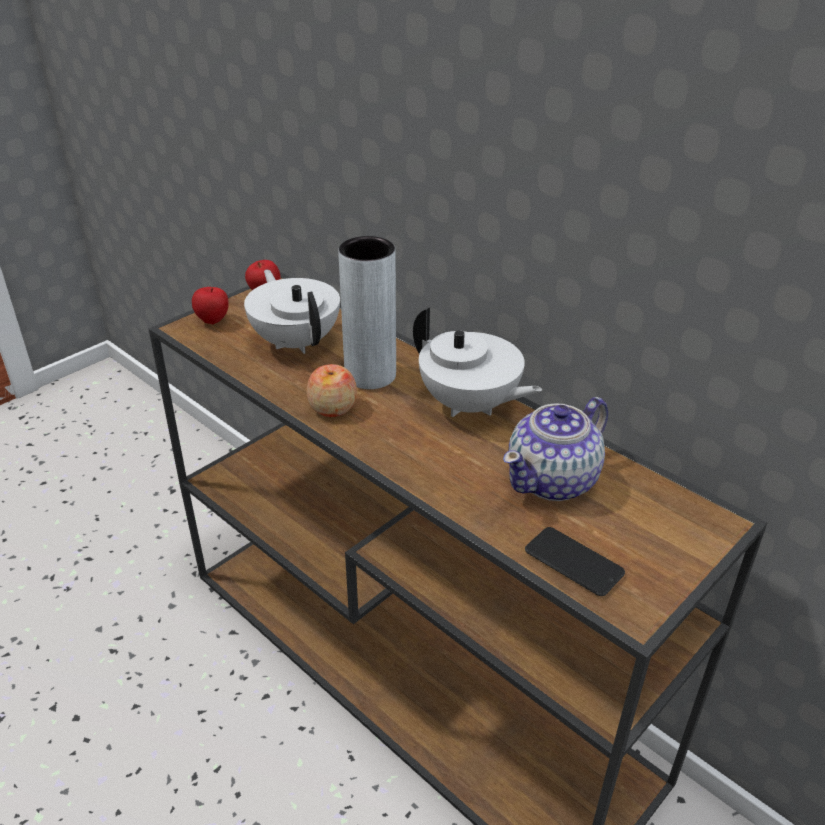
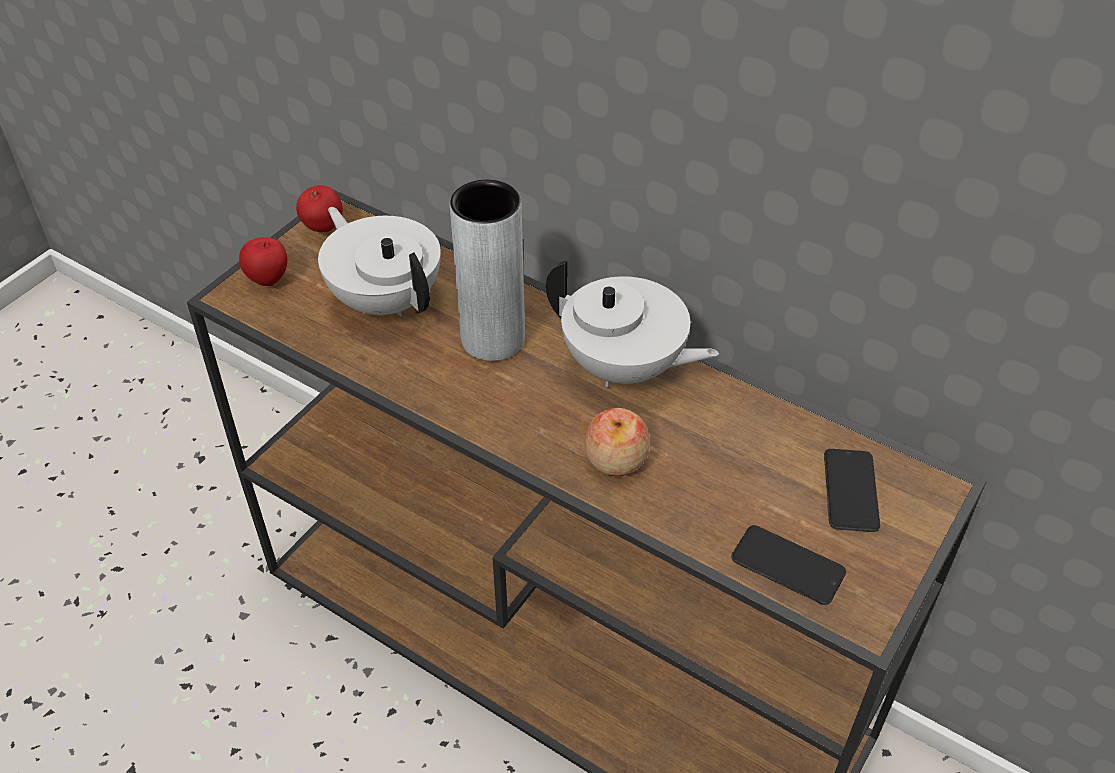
camera: 10 degrees left, 10 degrees up
(332, 407) = (459, 393): apple -> apple (616, 459)
(554, 480) = (744, 460): teapot -> none
(642, 514) = (850, 491): none -> phone

